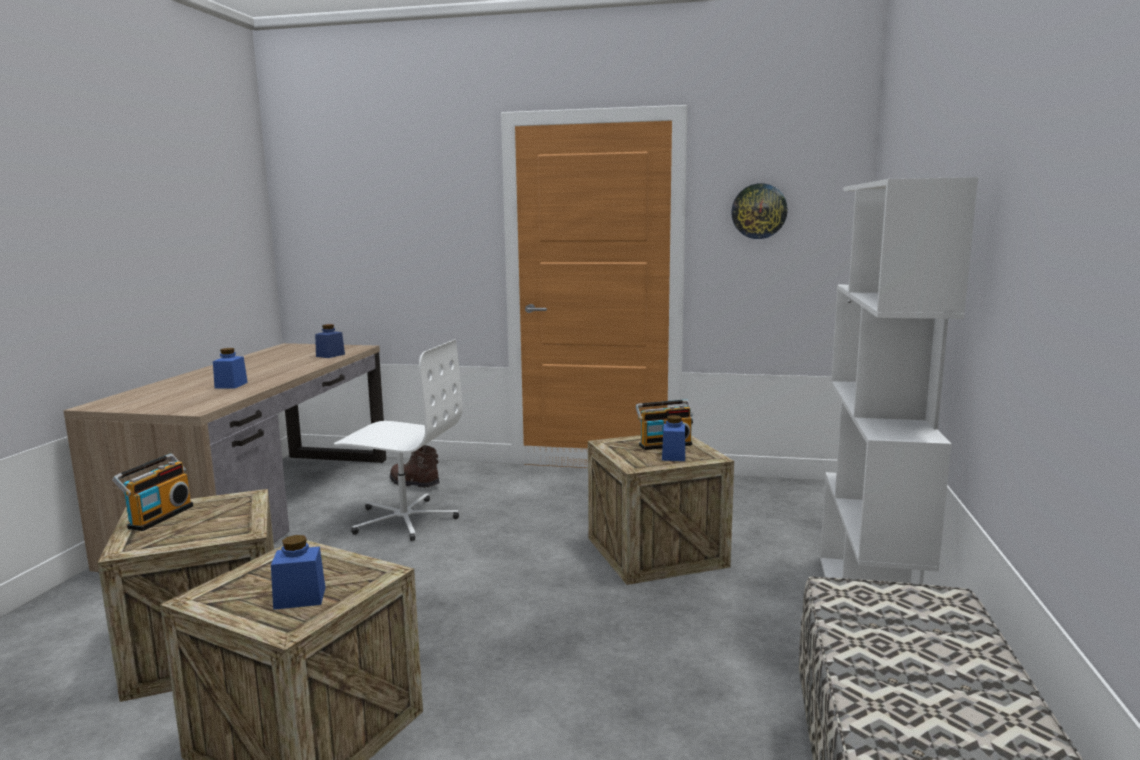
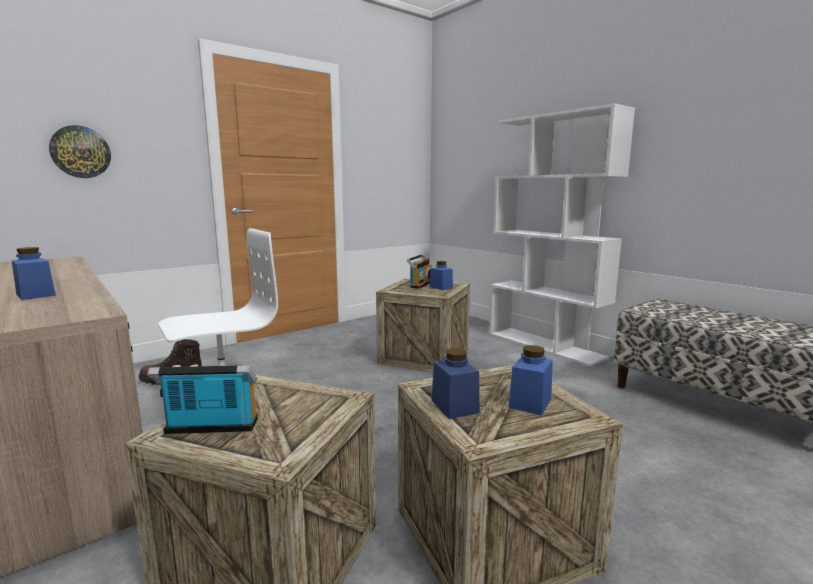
camera: 50 degrees left, 0 degrees up
(158, 517) = (210, 429): radio -> radio turned 60 degrees counterclockwise
(330, 355) = (57, 266): blue jar -> blue jar (454, 406)
(759, 211) = (381, 143): wall clock -> wall clock (80, 152)

